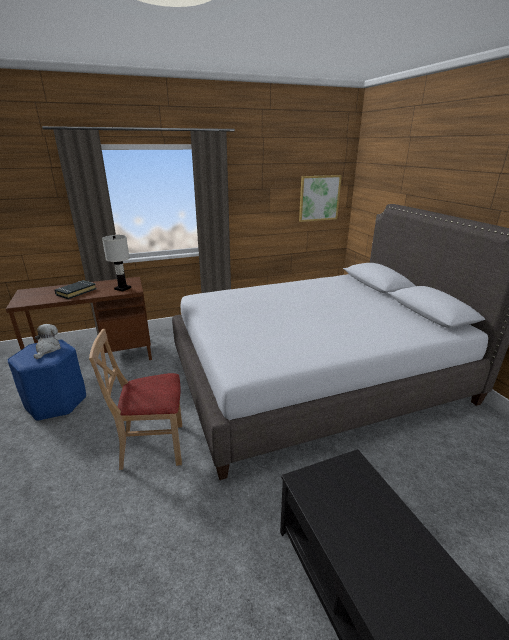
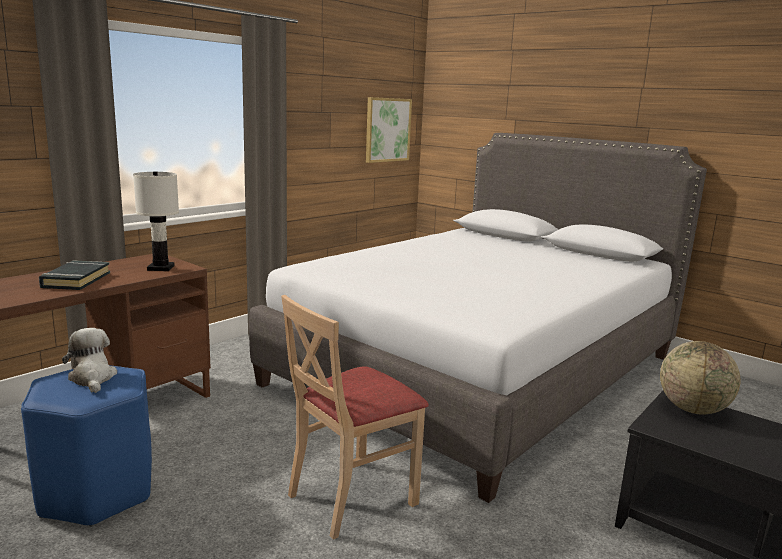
camera: 30 degrees left, 10 degrees down
(354, 477) = (692, 409): none -> globe

